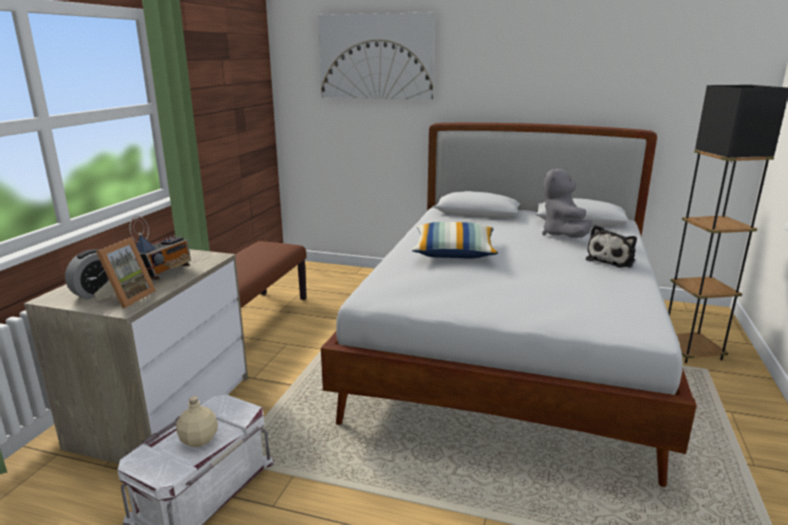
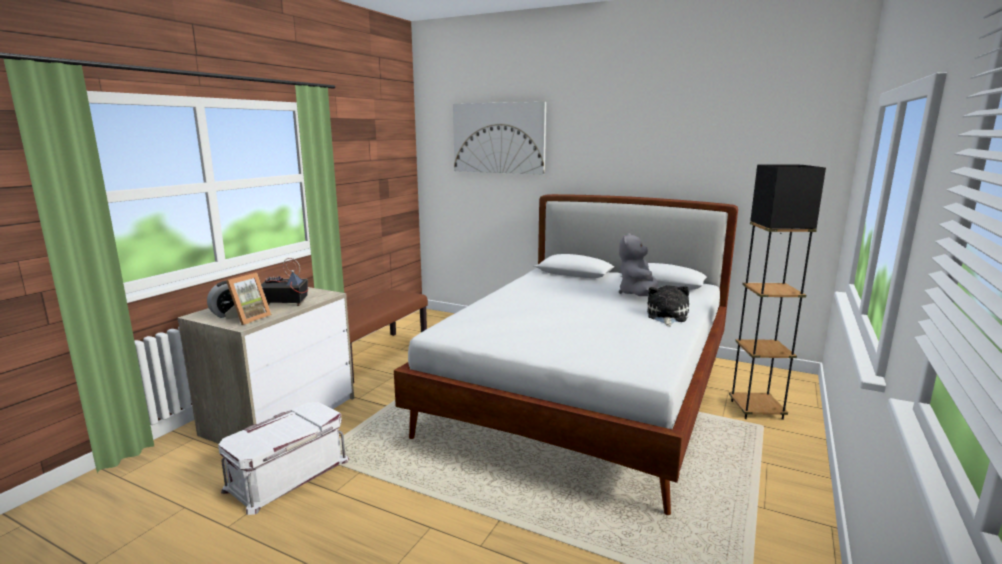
camera: 10 degrees right, 5 degrees down
(164, 273) = (285, 303): radio -> radio turned 120 degrees counterclockwise
(199, 440) = (284, 431): beige bottle -> none
(454, 253) = (530, 303): pillow -> none
(612, 260) = (666, 316): plush toy -> plush toy turned 150 degrees clockwise

